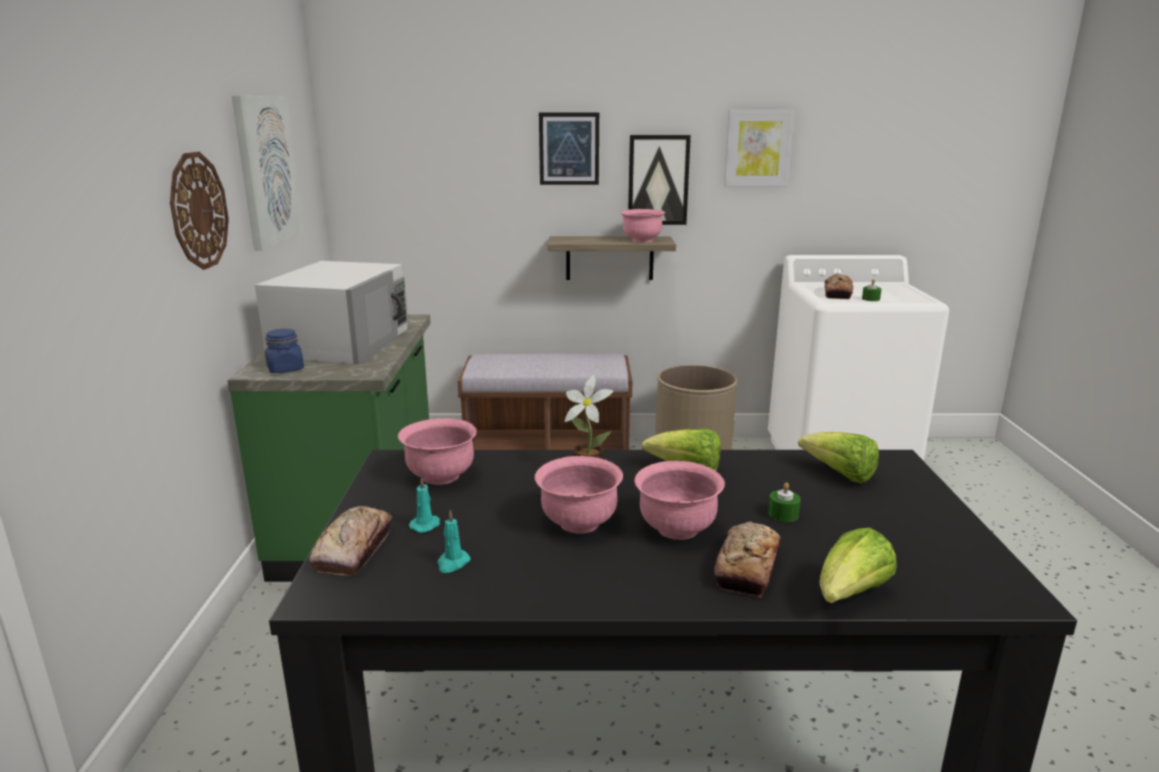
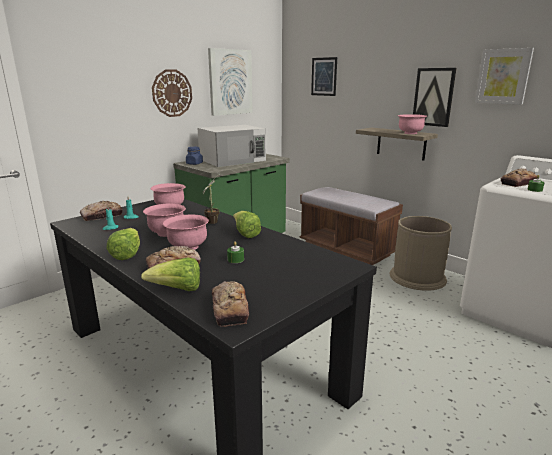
camera: 45 degrees right, 0 degrees up
(569, 149) = (385, 77): picture -> picture (324, 76)
(840, 475) = (303, 259): lettuce -> lettuce (127, 254)
(958, 580) = (229, 309): none -> bread

